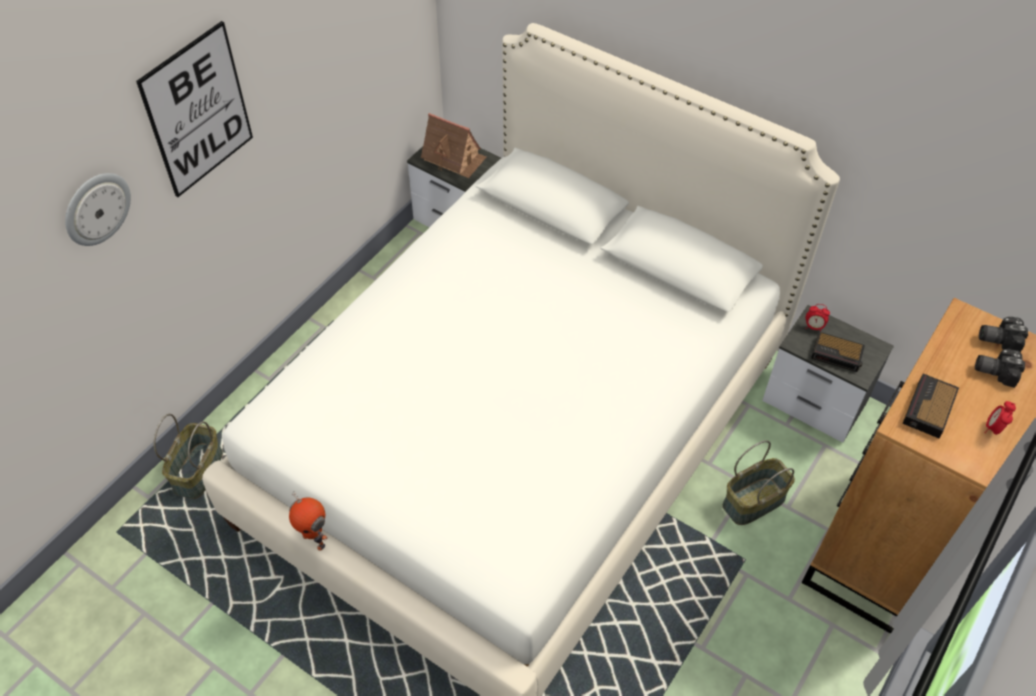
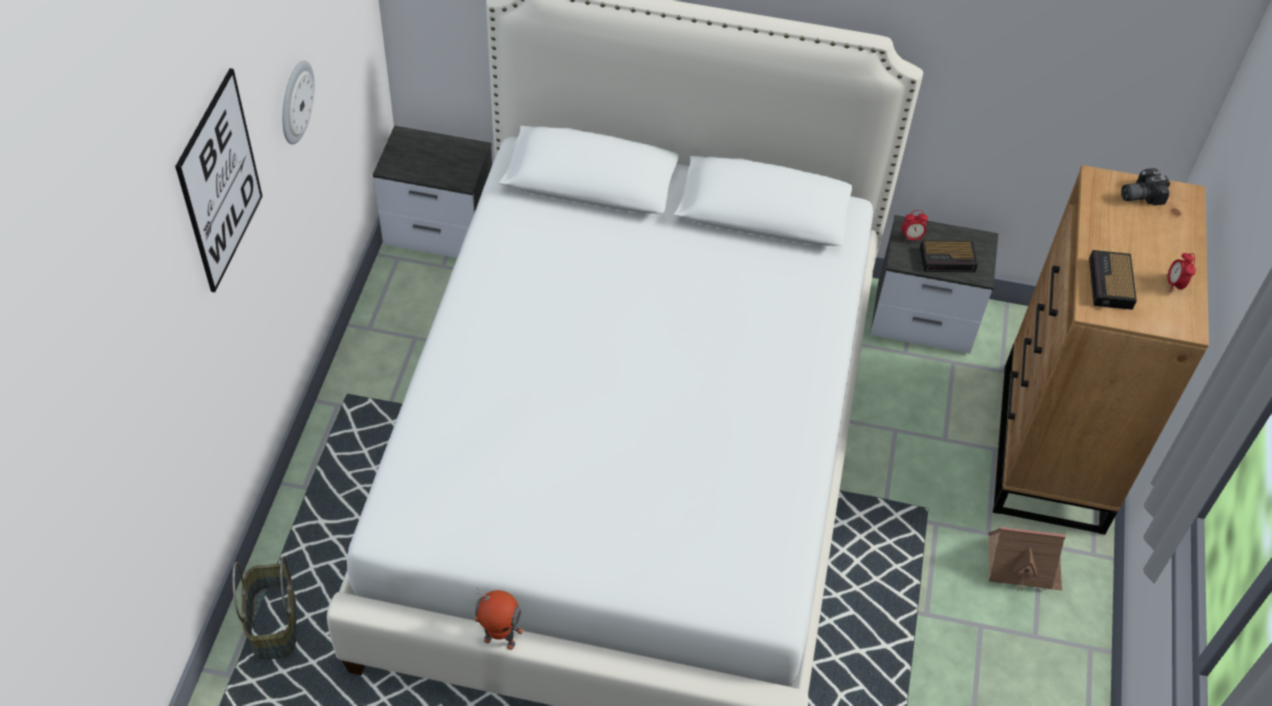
camera: 25 degrees left, 0 degrees up
(96, 208) = (156, 331): wall clock -> wall clock (295, 102)
(454, 158) = (428, 156): toy house -> toy house (1022, 564)
(753, 500) = (908, 444): basket -> none
(995, 370) = (1150, 227): camera -> none

